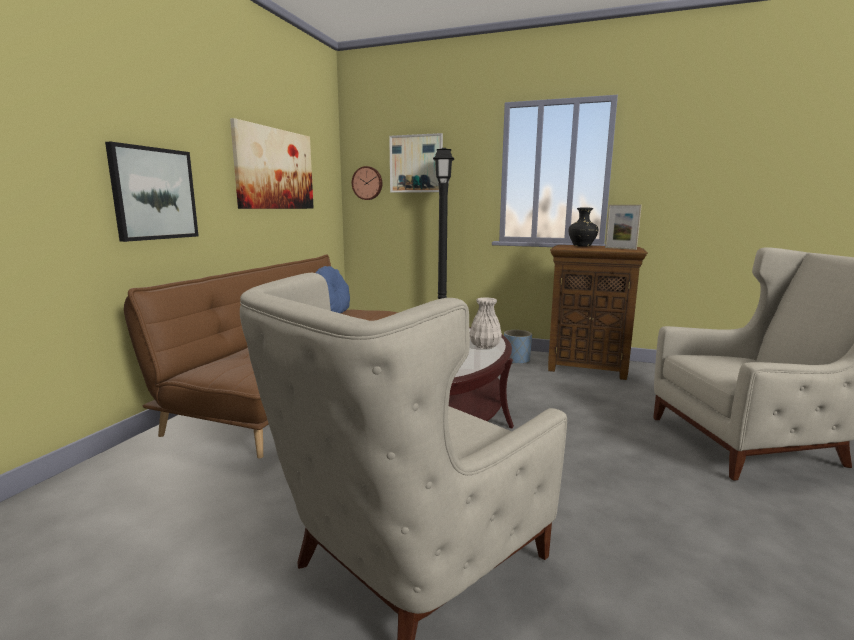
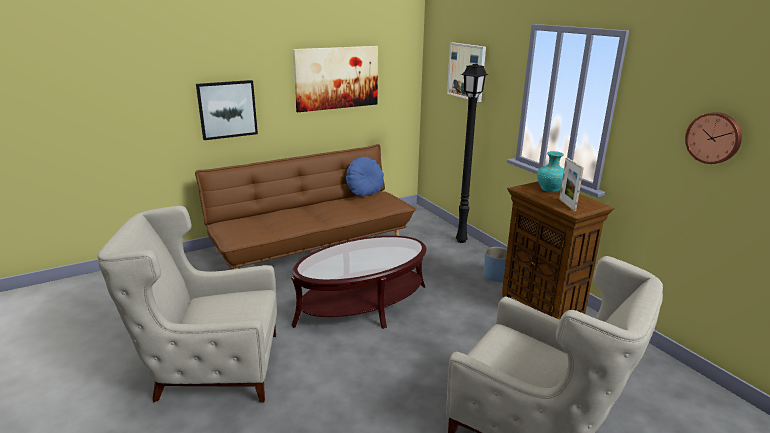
camera: 40 degrees right, 10 degrees up
(367, 183) = (436, 81): wall clock -> wall clock (714, 138)
(485, 346) = (384, 261): white vase -> none
(581, 246) = (549, 190): black vase -> turquoise vase

